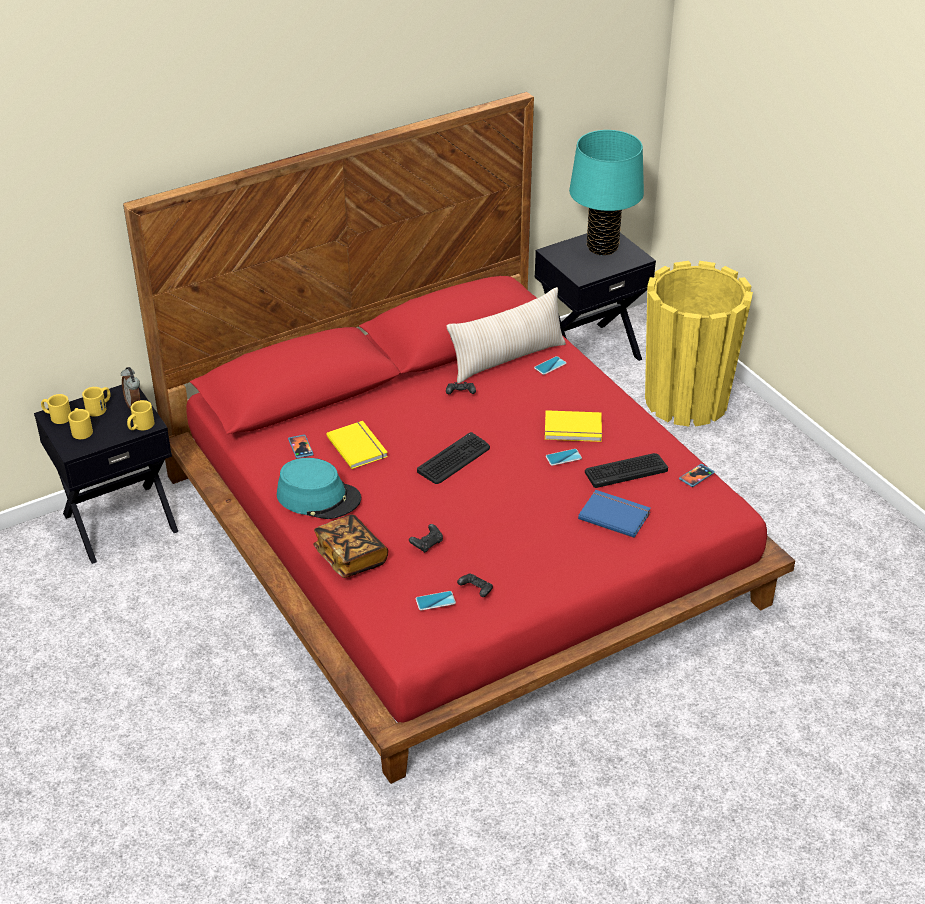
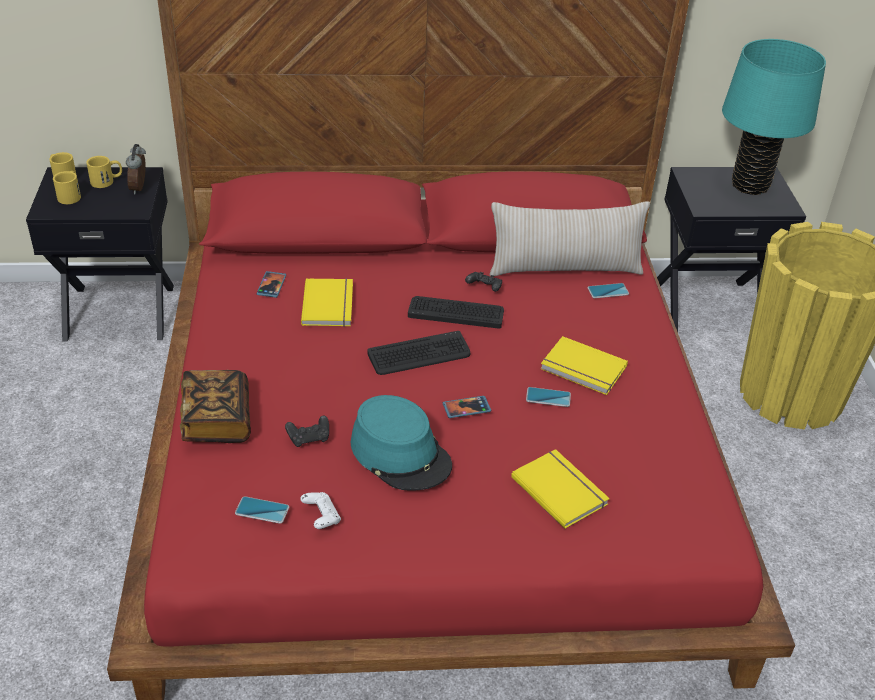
camera: 25 degrees right, 0 degrees up
(140, 426) = (125, 210): yellow mug -> none
(319, 497) = (243, 343): turquoise hat -> turquoise hat (401, 454)
(476, 590) = (321, 517): black game controller -> white game controller
(614, 514) = (561, 489): blue book -> yellow book
(625, 470) = (613, 440): keyboard -> keyboard (456, 312)
(696, 476) = (700, 481): phone -> phone (466, 408)

